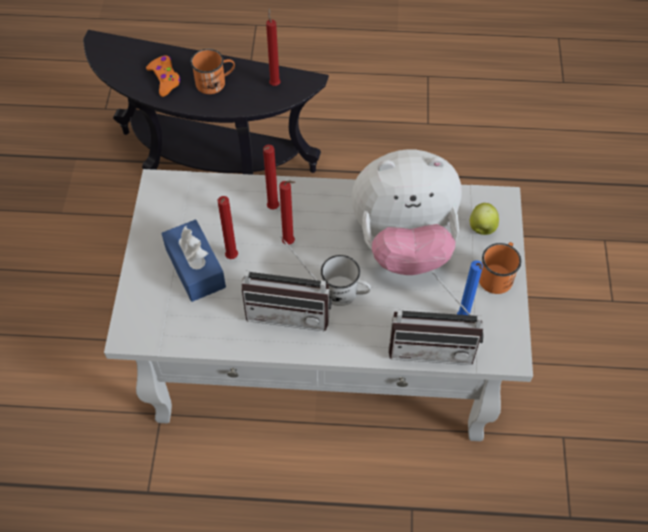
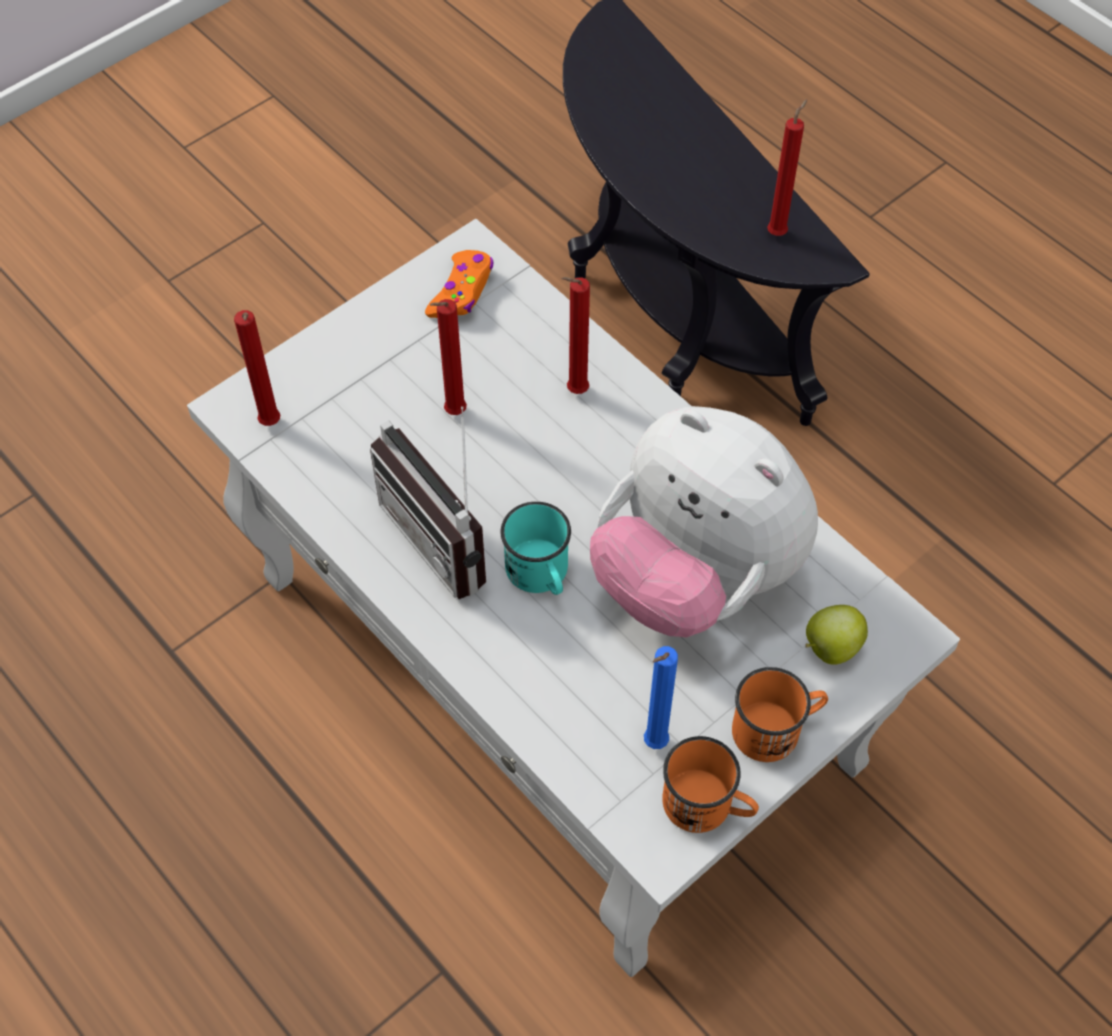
camera: 45 degrees right, 0 degrees up
(165, 79) = (639, 124): orange game controller -> orange game controller (462, 291)
(195, 268) = (396, 390): blue tissue box -> none
(215, 82) = (700, 174): orange mug -> orange mug (707, 806)
(290, 243) = (545, 453): red candle -> red candle (271, 425)
(345, 293) = (541, 575): white mug -> turquoise mug
(432, 344) = (573, 739): radio -> none

